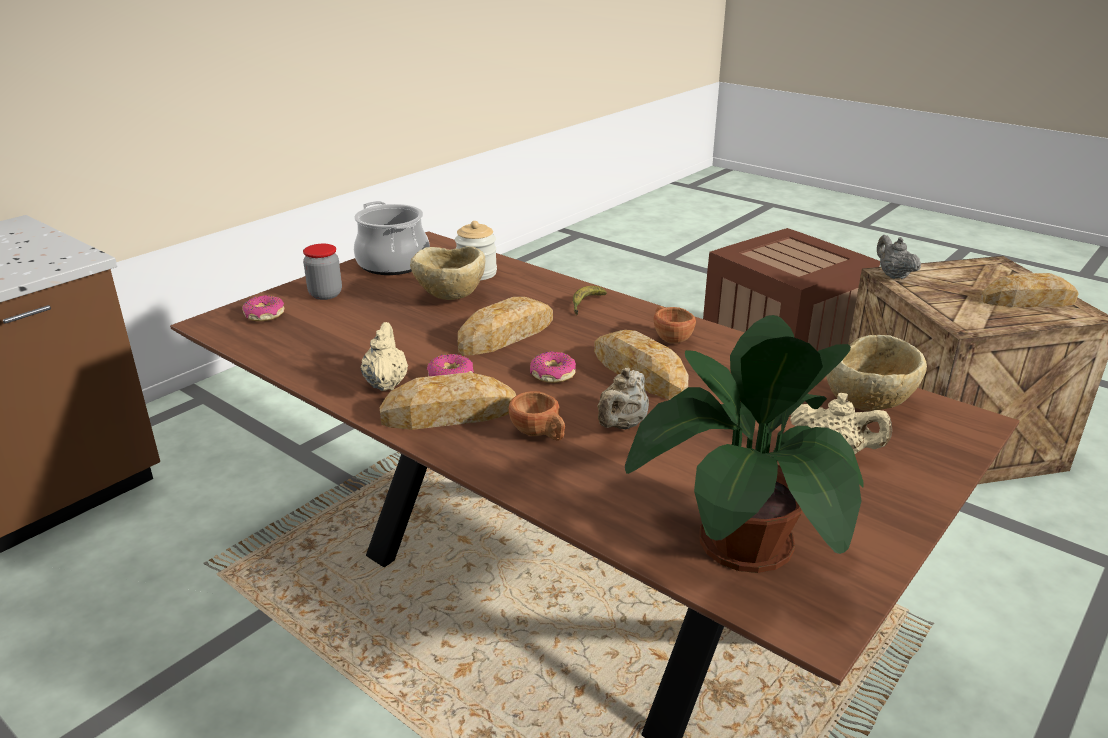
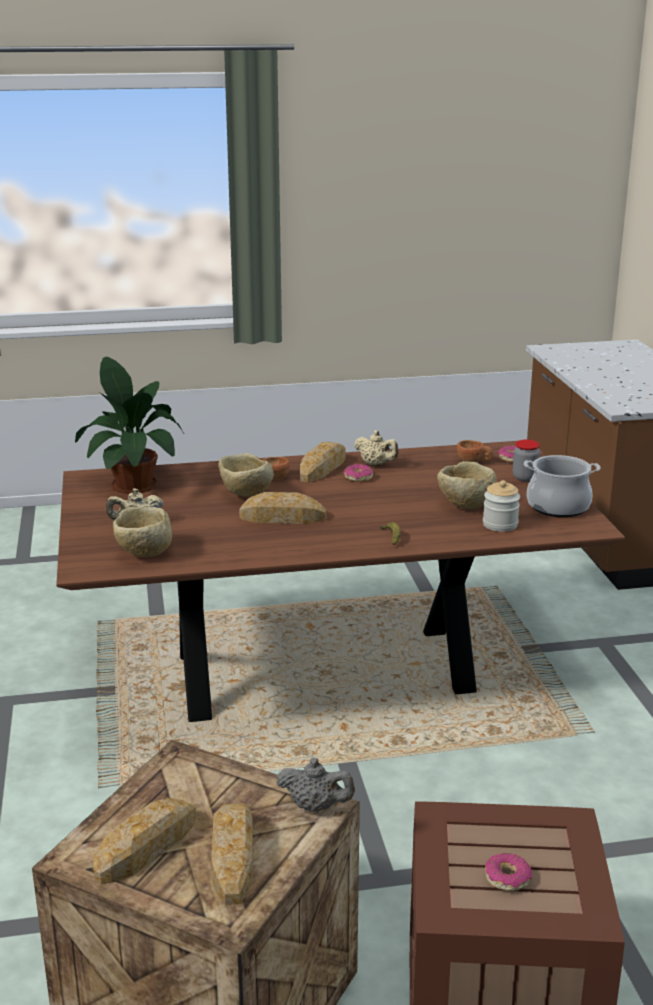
camera: 130 degrees right, 5 degrees down
(506, 335) = (385, 503): bread -> bread (233, 858)
(552, 375) = (319, 498): donut -> donut (507, 878)
(621, 425) = (245, 495): beige teapot -> beige bowl
(669, 337) = (305, 541): brown cup -> brown cup (473, 461)

